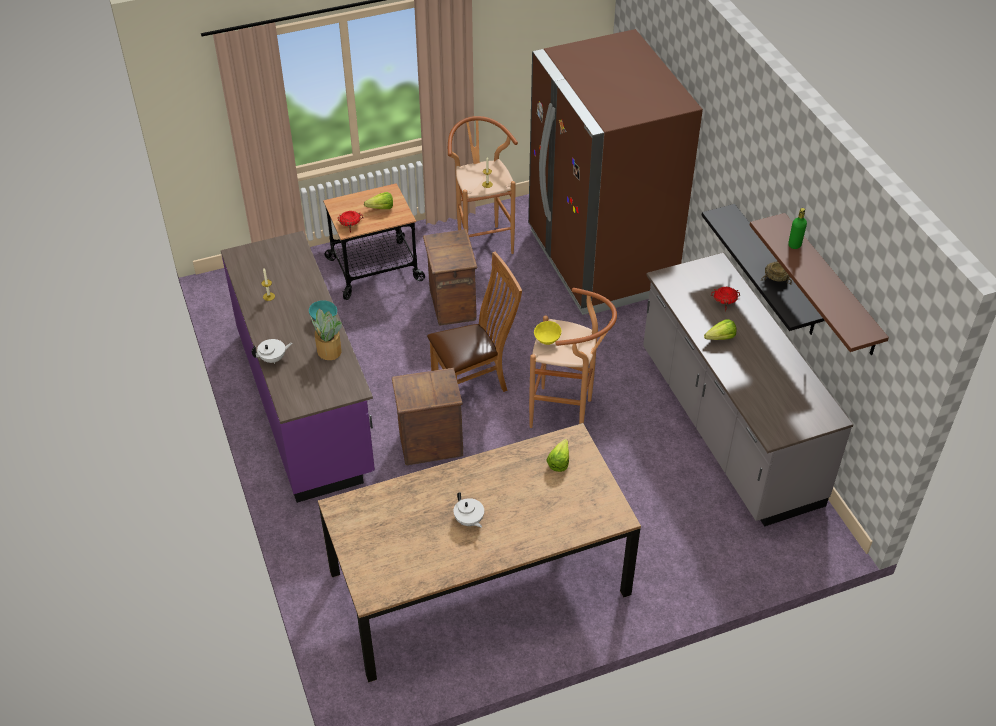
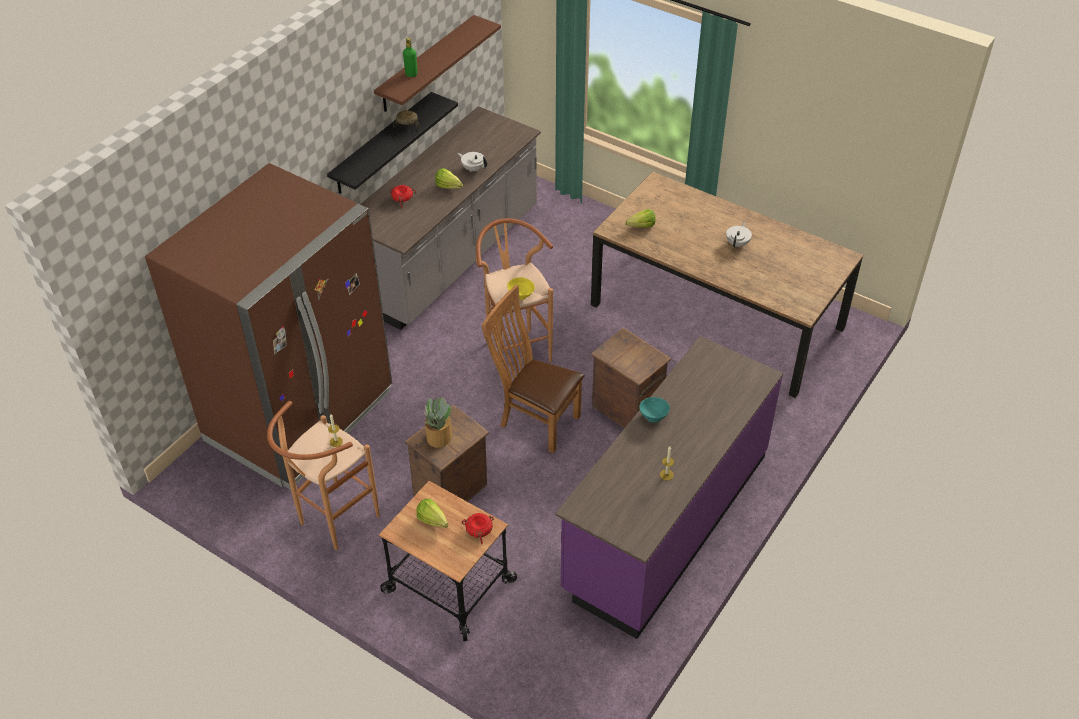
camera: 125 degrees left, 0 degrees up
(273, 359) = (730, 420): white teapot -> white teapot (473, 169)
(329, 350) = (683, 390): potted plant -> potted plant (438, 437)

